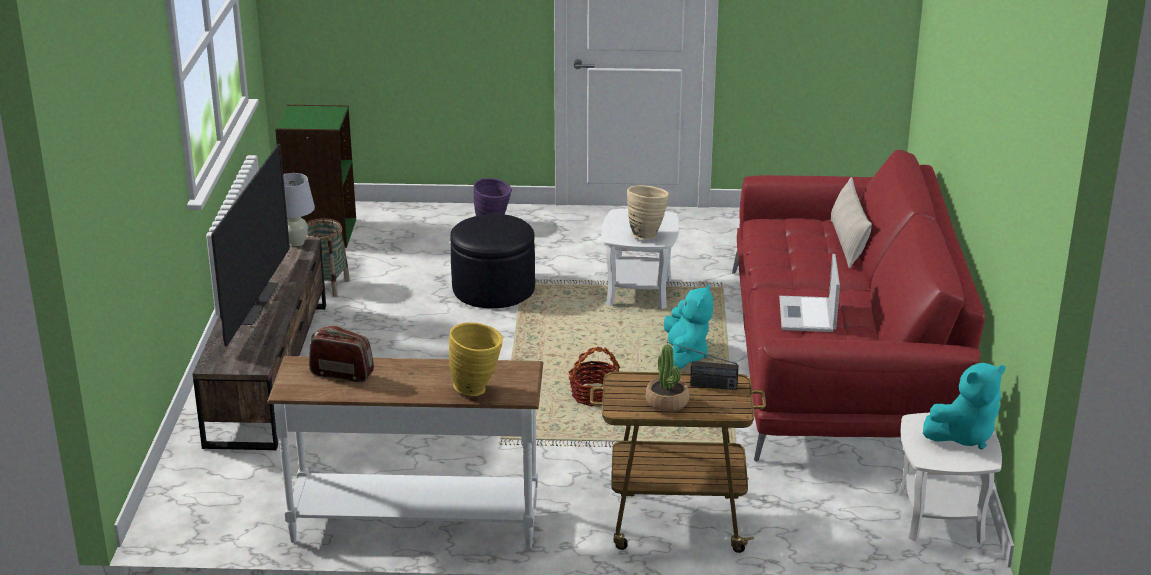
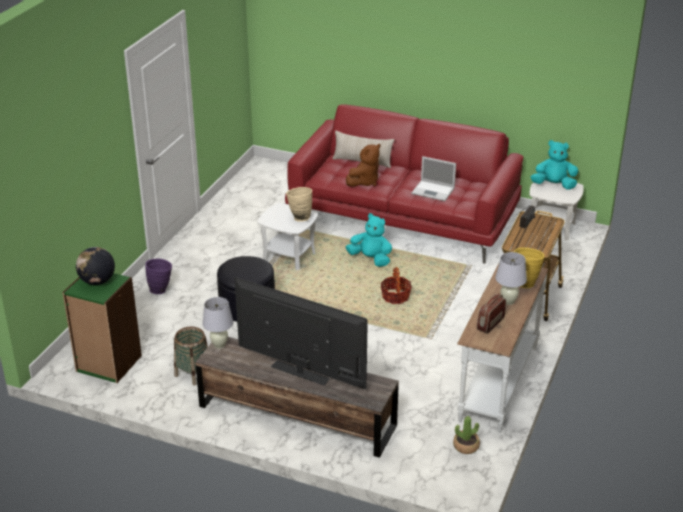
camera: 70 degrees left, 5 degrees up
(319, 115) = (97, 281): none -> globe
(413, 381) = (508, 301): none -> white table lamp
(667, 402) = (539, 237): potted plant -> potted plant (466, 446)
(785, 257) = (364, 182): none -> brown plush toy
(964, 436) = (553, 185): turquoise plush toy -> turquoise plush toy turned 75 degrees counterclockwise

